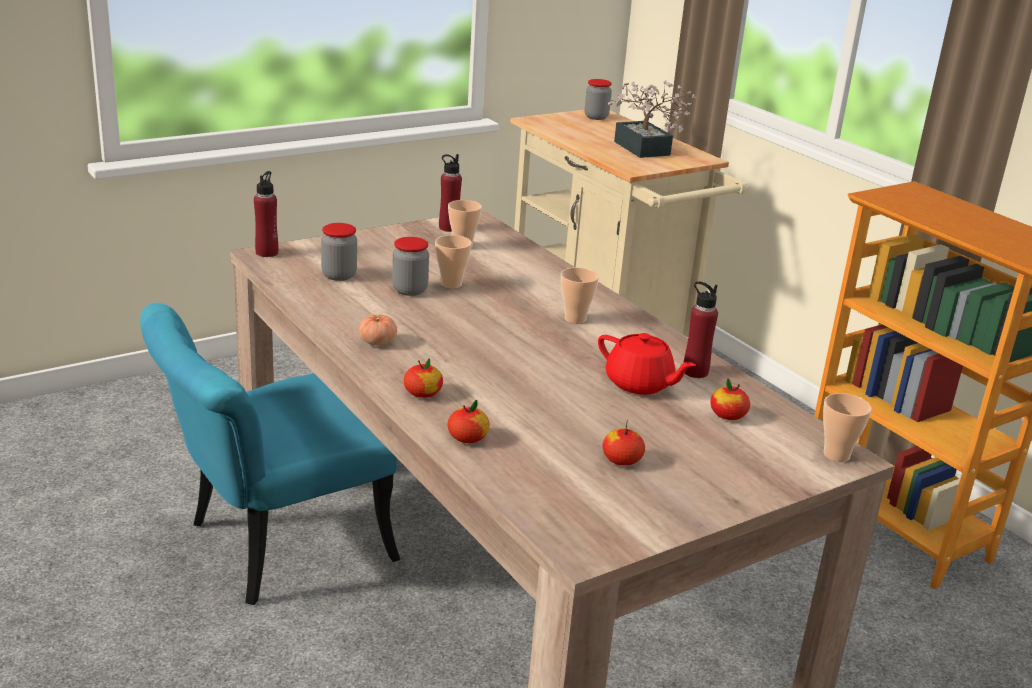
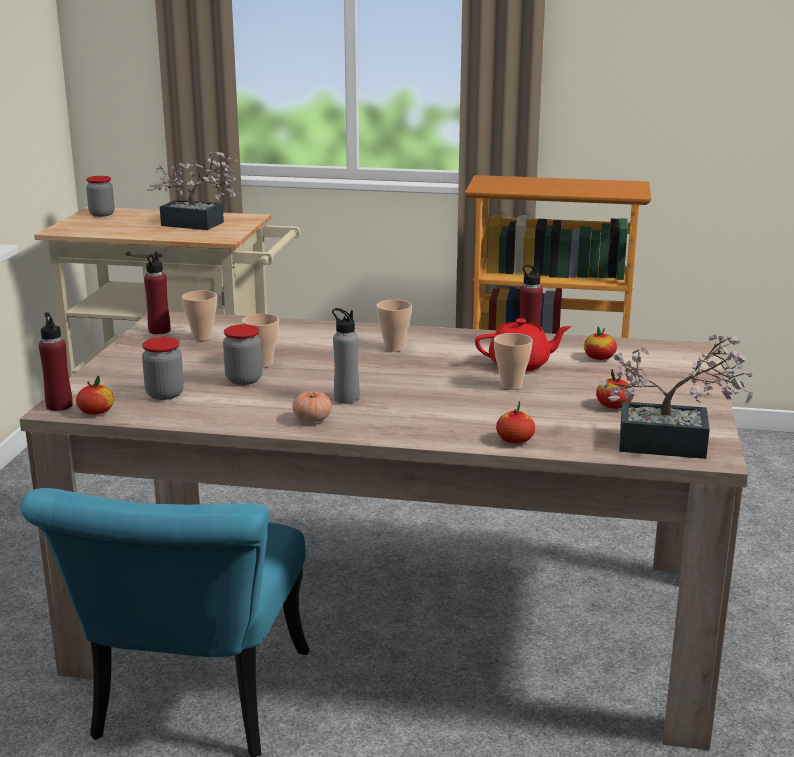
camera: 45 degrees left, 5 degrees down
(422, 393) = (424, 432): apple -> apple (96, 412)
(438, 339) = (346, 398): none -> grey bottle
(580, 521) = (674, 445): none -> potted plant
(836, 455) = (686, 350): cup -> cup (511, 385)

